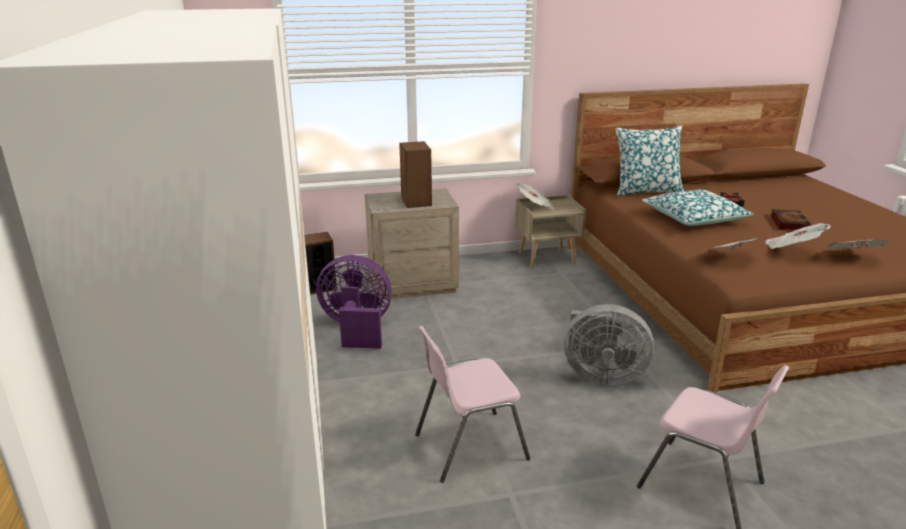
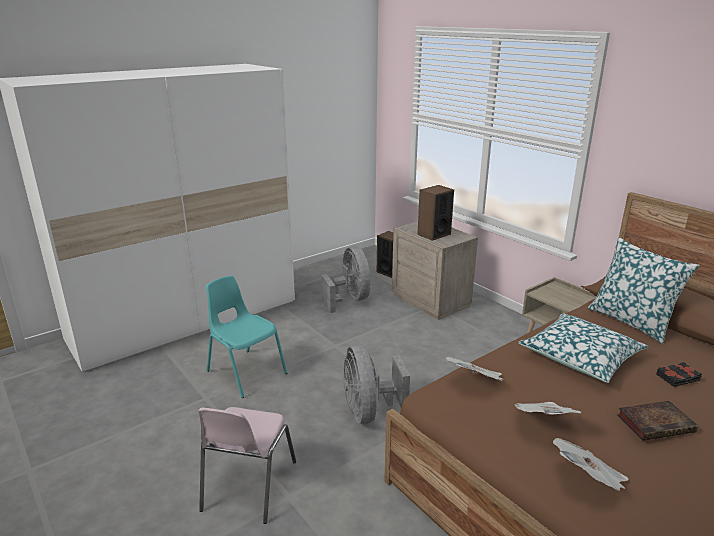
camera: 65 degrees right, 0 degrees up
(357, 329) = (350, 299): purple fan -> grey fan
(468, 446) = (245, 372): pink chair -> turquoise chair
(534, 206) = (554, 289): newspaper -> none

